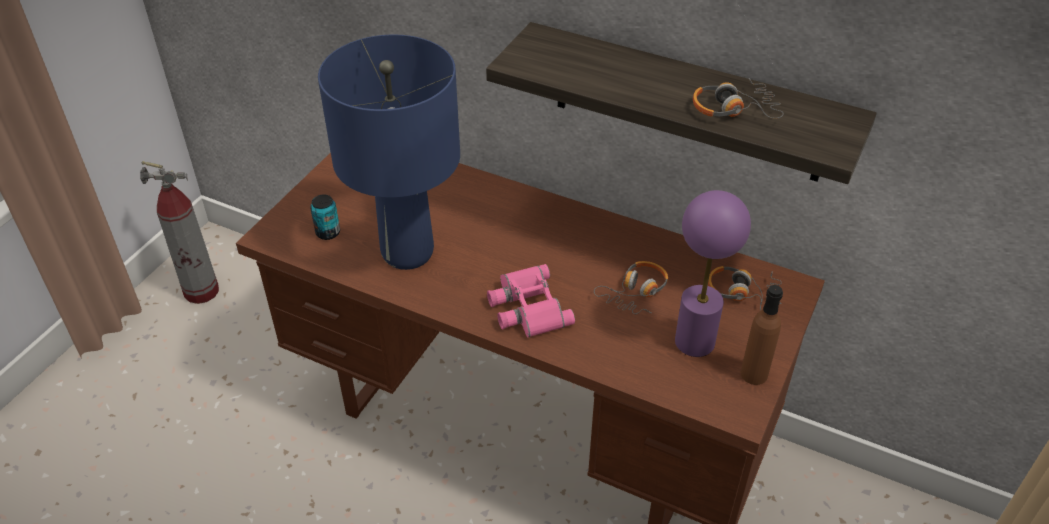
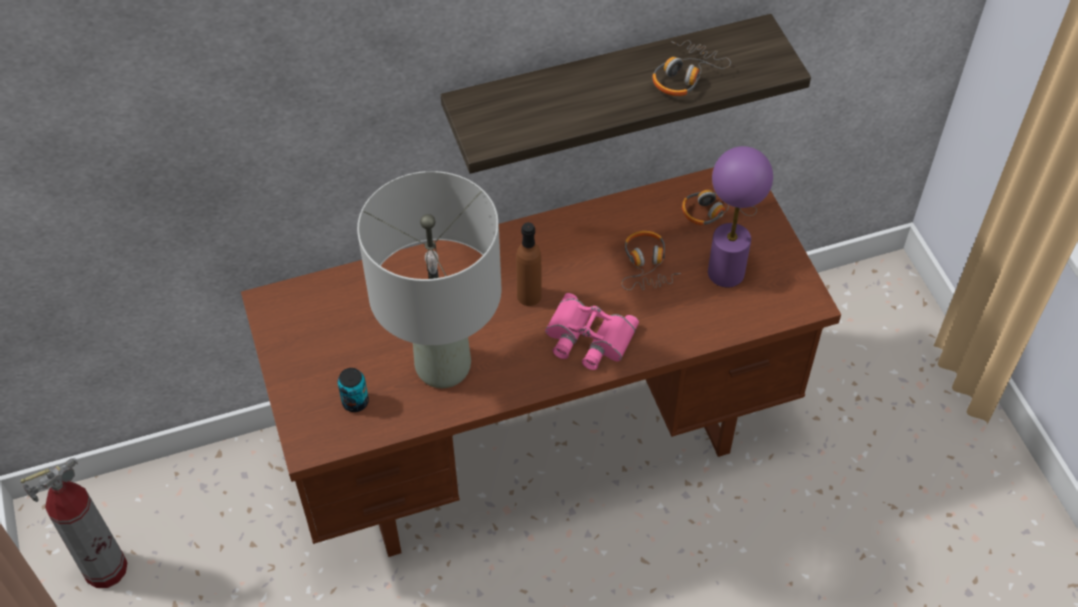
camera: 45 degrees left, 10 degrees up
(408, 252) = (442, 366): blue table lamp -> grey table lamp
(754, 374) = (786, 266): brown bottle -> brown bottle (529, 296)

